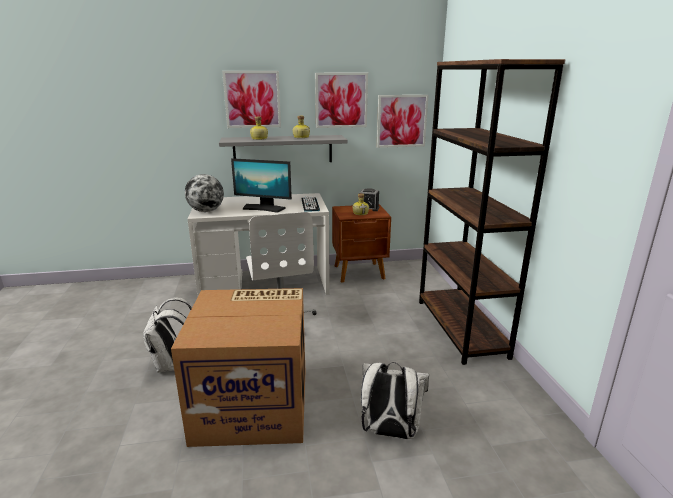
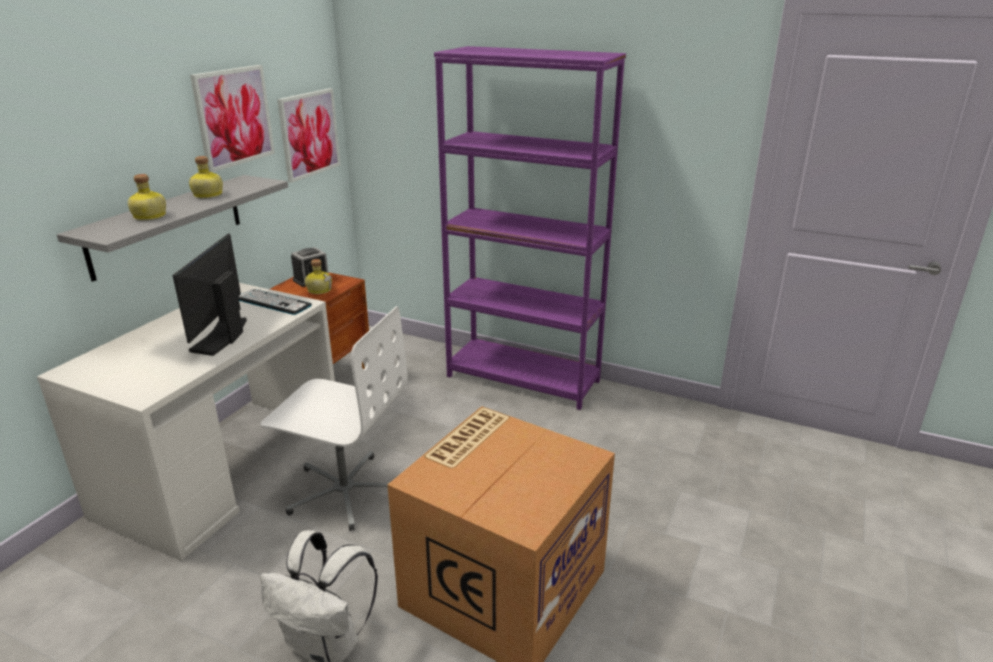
camera: 55 degrees left, 5 degrees up
(206, 211) = (137, 385): globe -> none
(252, 99) = (99, 143): picture -> none
(263, 208) = (222, 337): monitor -> monitor turned 135 degrees clockwise
(390, 432) = (635, 503): white backpack -> none
(460, 328) = (523, 379): brown bookcase -> purple bookcase

